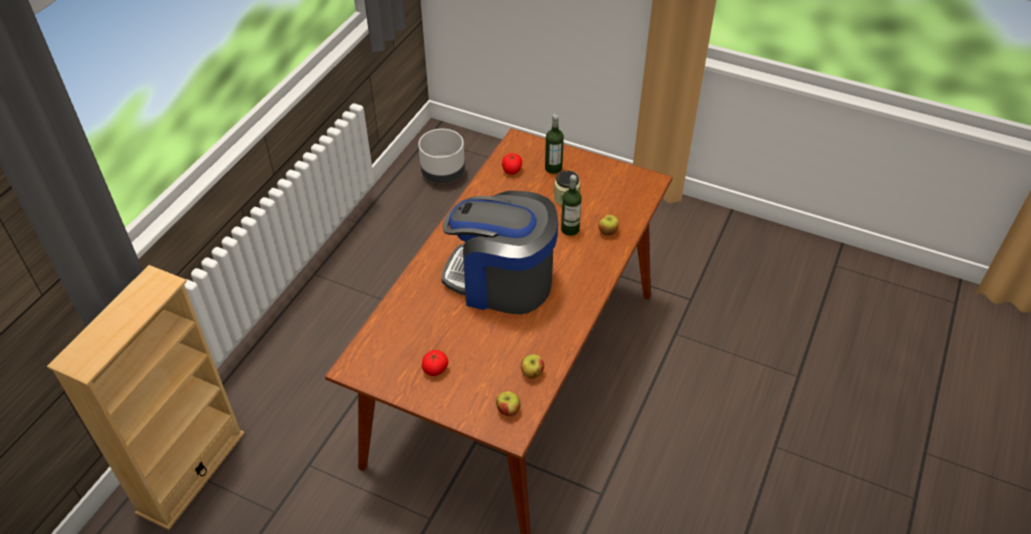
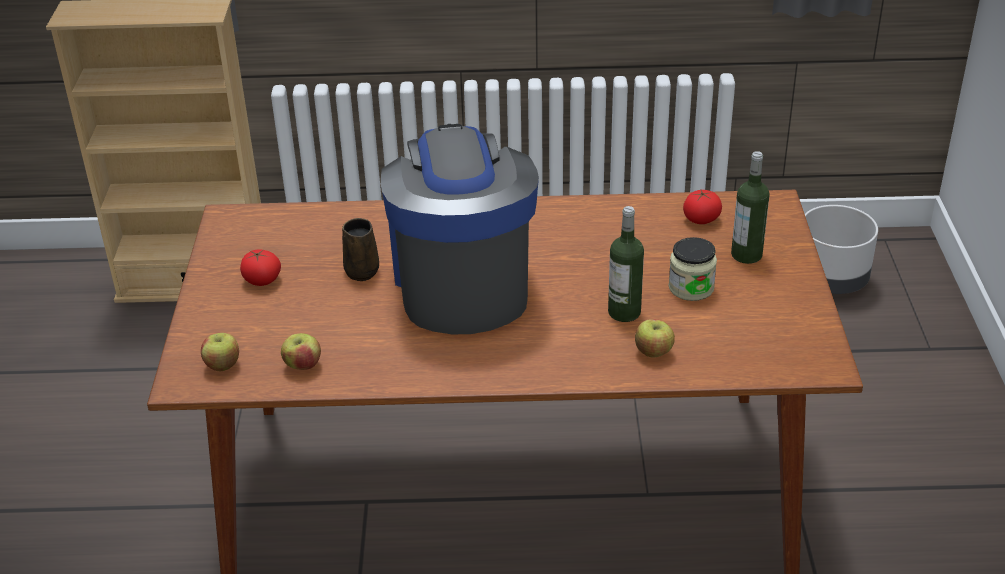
camera: 65 degrees right, 10 degrees down
(458, 320) = (362, 270): none -> brown mug

